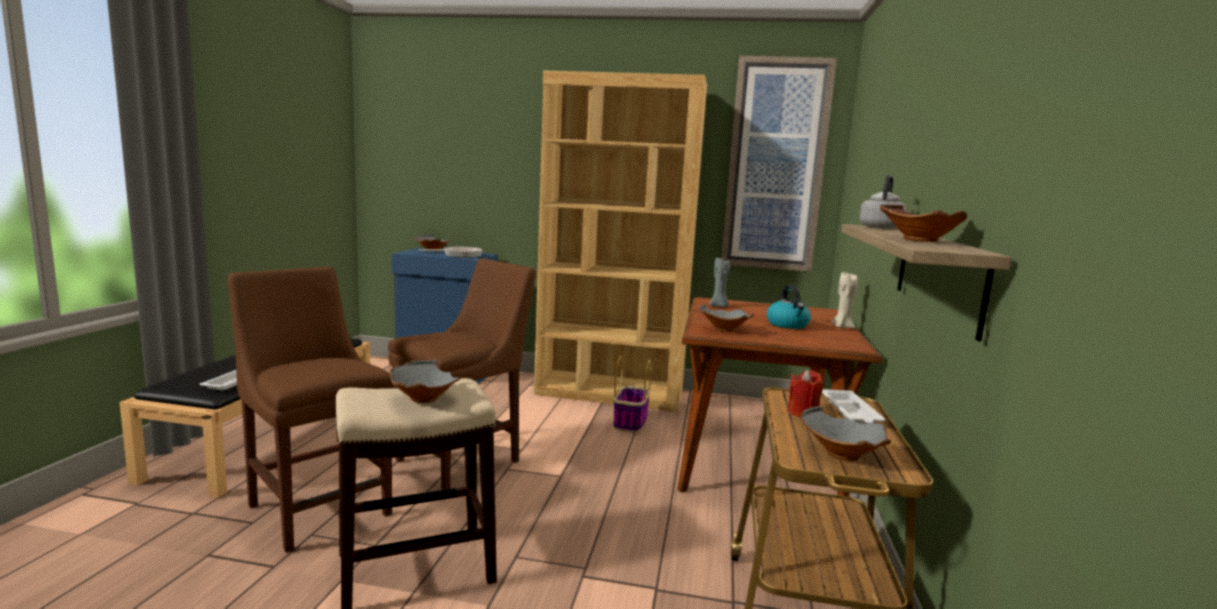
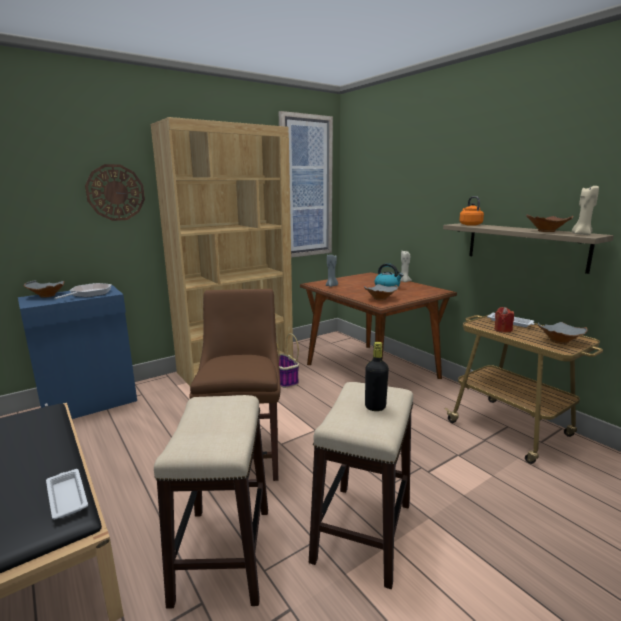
camera: 45 degrees left, 5 degrees up
(317, 507) = (223, 552): brown chair -> stool
(422, 399) = (375, 407): grey bowl -> black bottle
(516, 155) = (115, 192): none -> wall clock
(881, 227) = (469, 224): grey kettle -> orange kettle
(938, 247) = (581, 234): none -> beige candle

